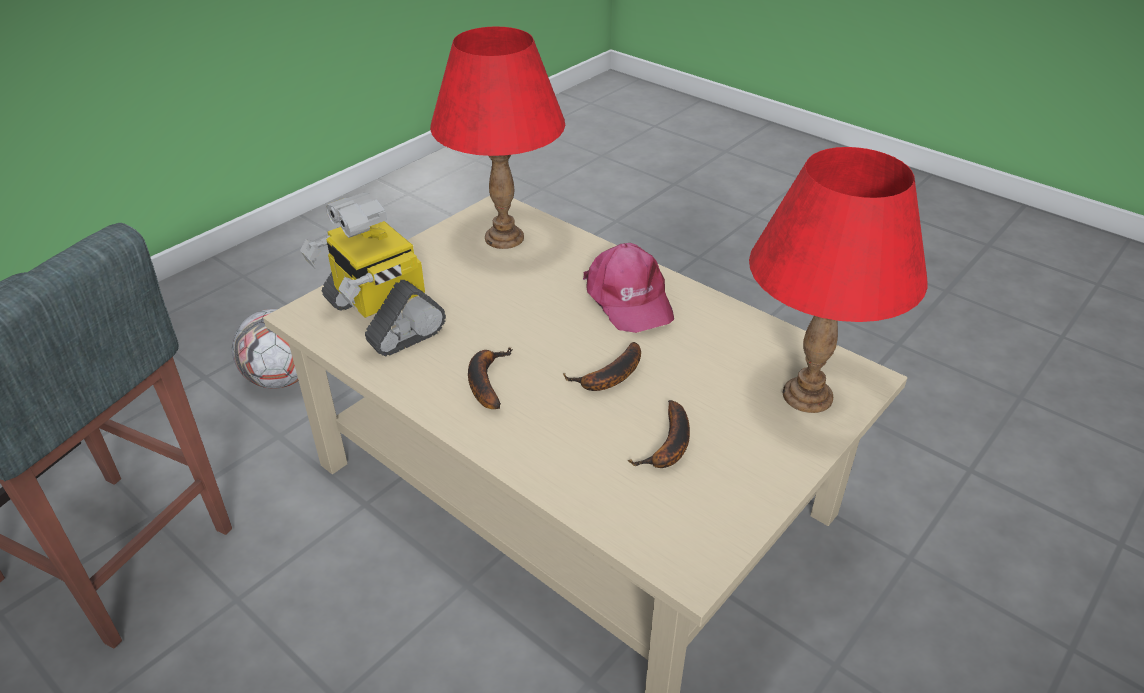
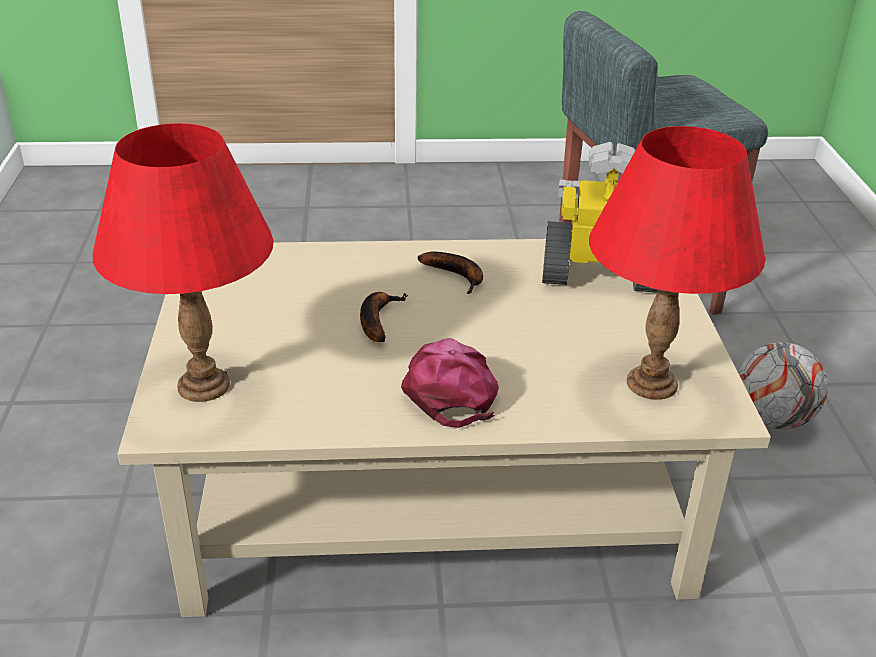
camera: 135 degrees right, 5 degrees down
(628, 299) = (450, 388): pink cap -> pink cap turned 60 degrees clockwise
(669, 446) = (280, 301): banana -> none

